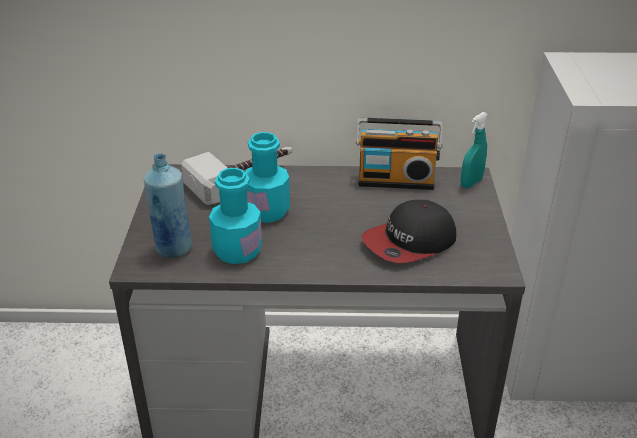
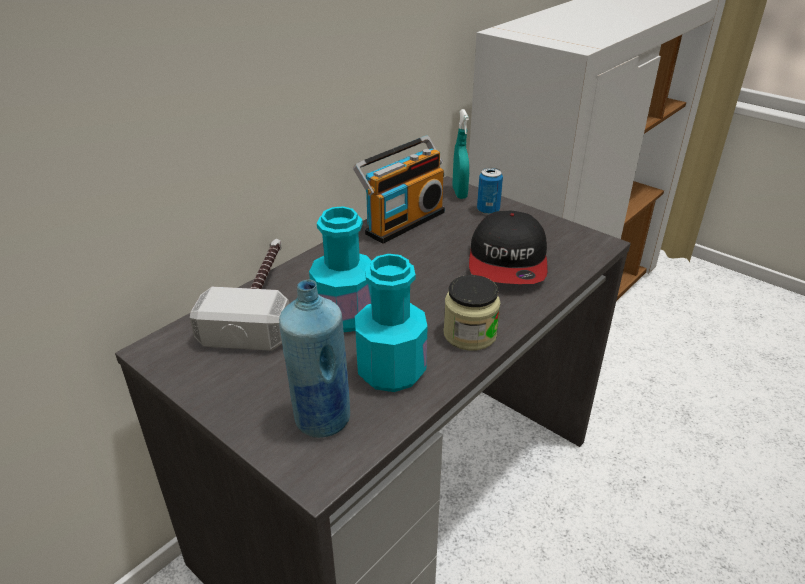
camera: 50 degrees left, 0 degrees up
(306, 262) = (470, 334): none -> jar
(466, 205) = (488, 210): none -> can

